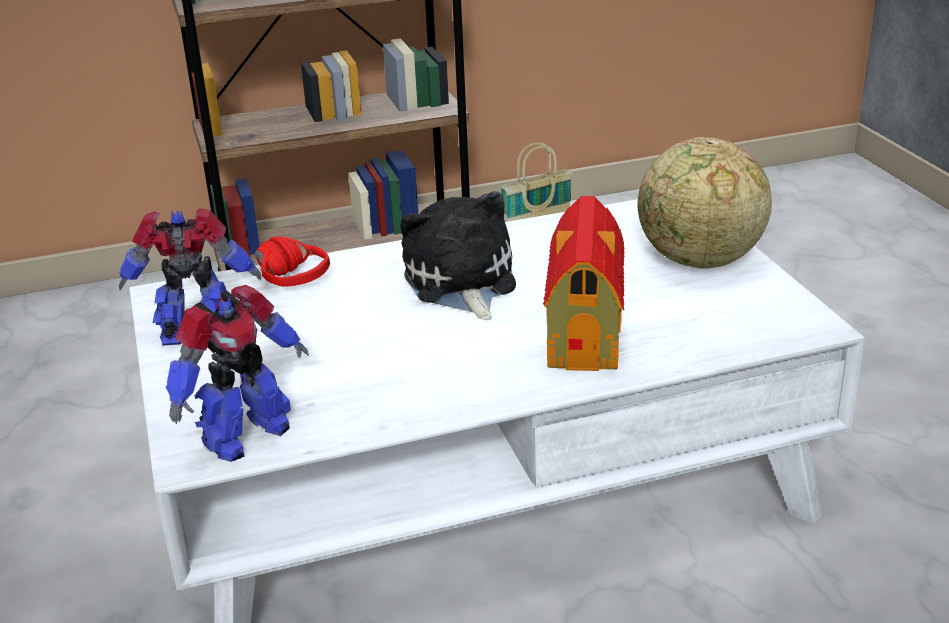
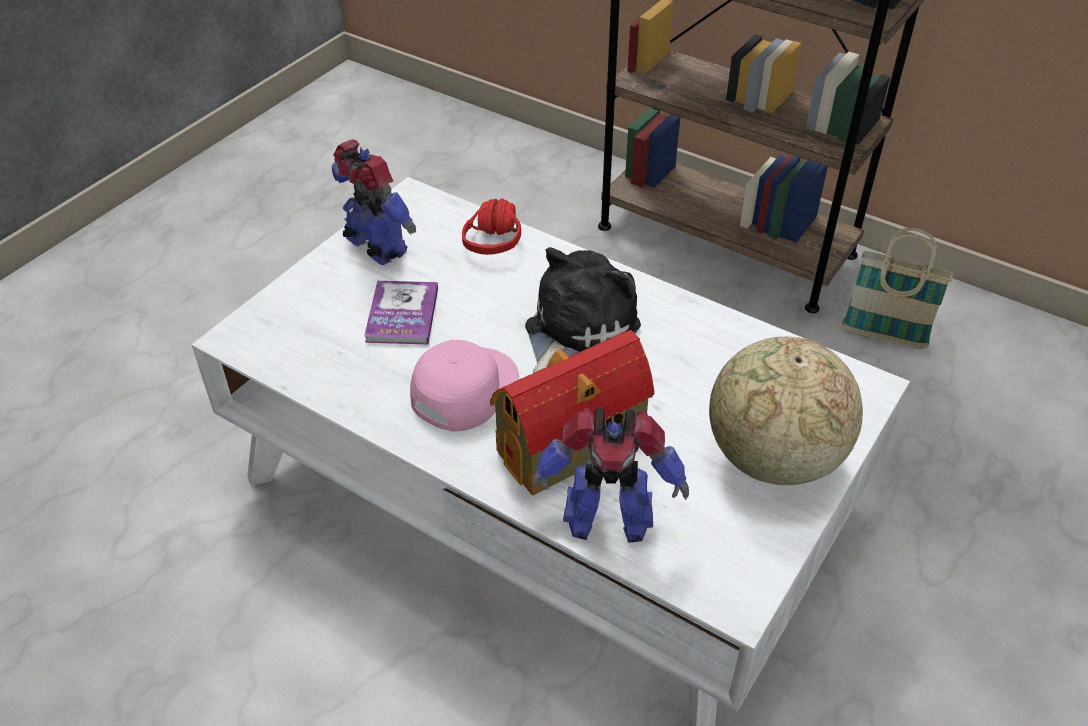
camera: 50 degrees right, 15 degrees up
(244, 436) = (277, 345): toy robot -> toy robot (606, 519)
(312, 354) = (402, 314): none -> book
(452, 357) = (463, 389): none -> pink cap

